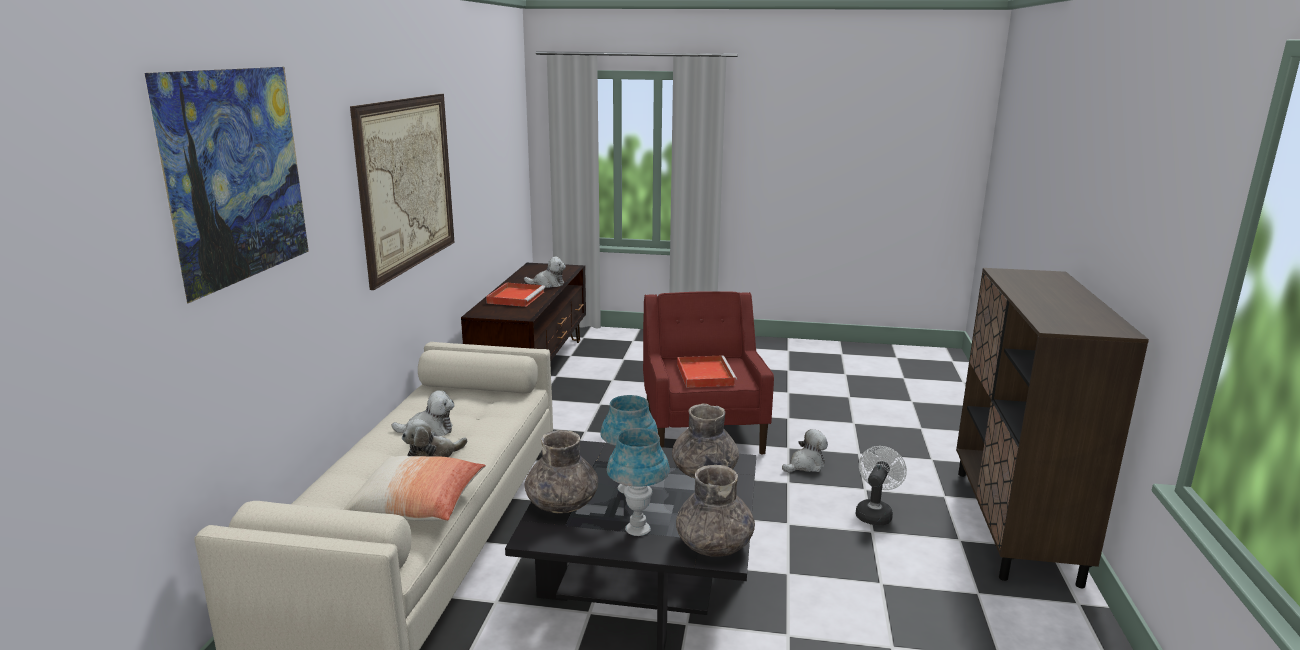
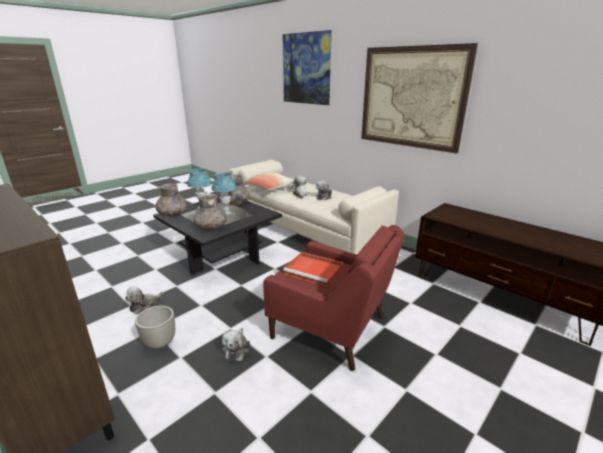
camera: 125 degrees right, 5 degrees up
(516, 297) = (488, 222): red tray -> none
(548, 284) = (531, 240): plush toy -> plush toy (144, 305)
(875, 513) = (160, 342): white fan -> grey planter

